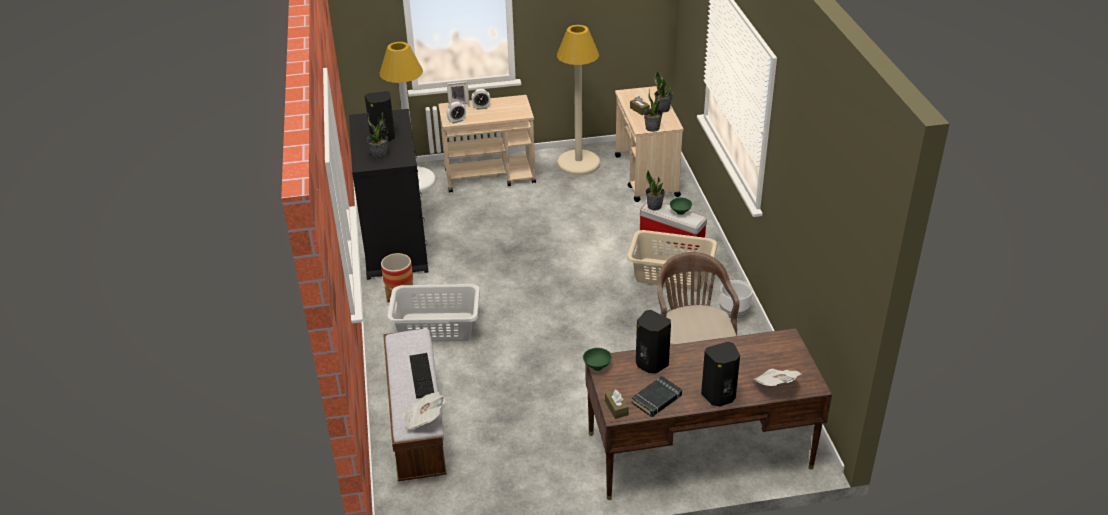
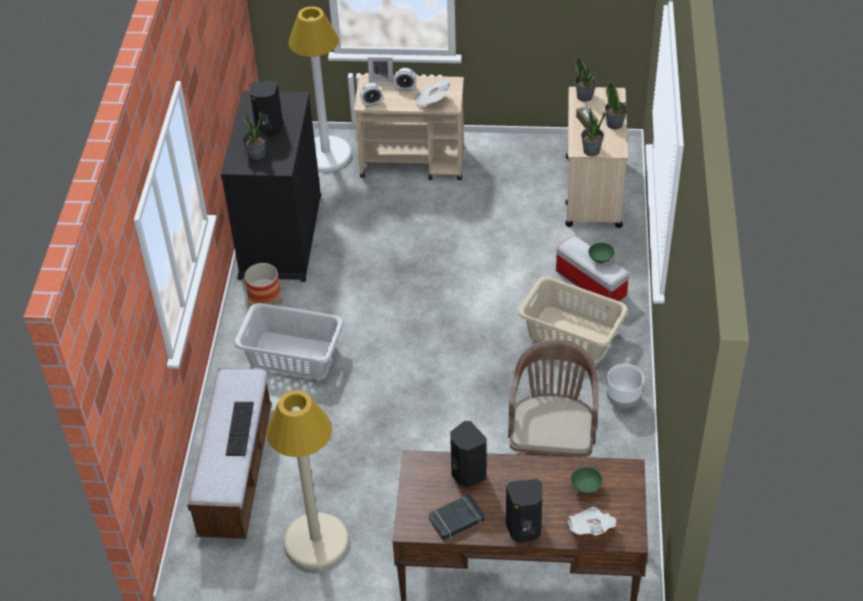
camera: 15 degrees right, 10 degrees up
(423, 419) = (225, 482): newspaper -> newspaper (431, 101)
(578, 164) = (520, 161): beige floor lamp -> beige floor lamp (316, 542)
(596, 367) = (408, 466): green bowl -> green bowl (585, 488)
(616, 408) = (410, 521): brown tissue box -> none
(654, 206) = (574, 246): potted plant -> potted plant (584, 96)

